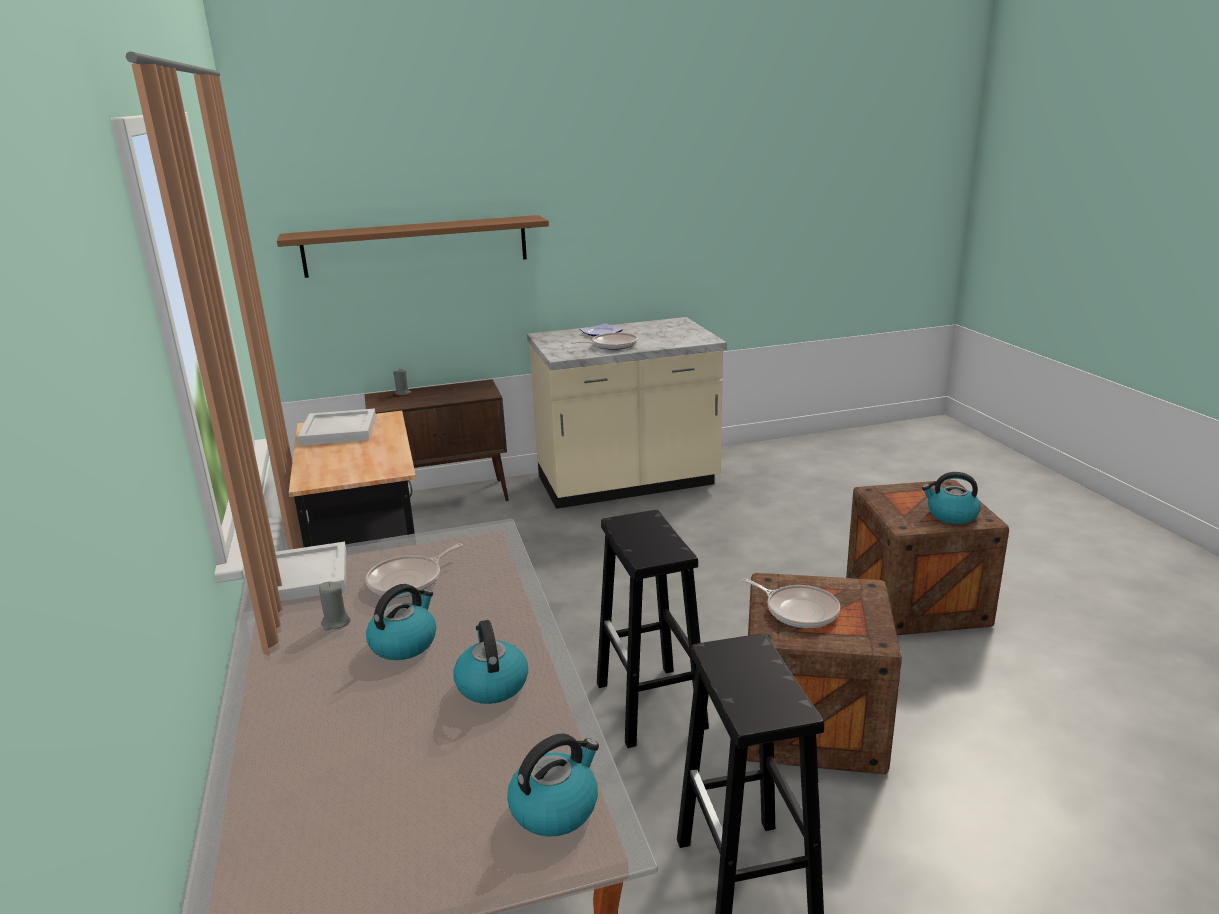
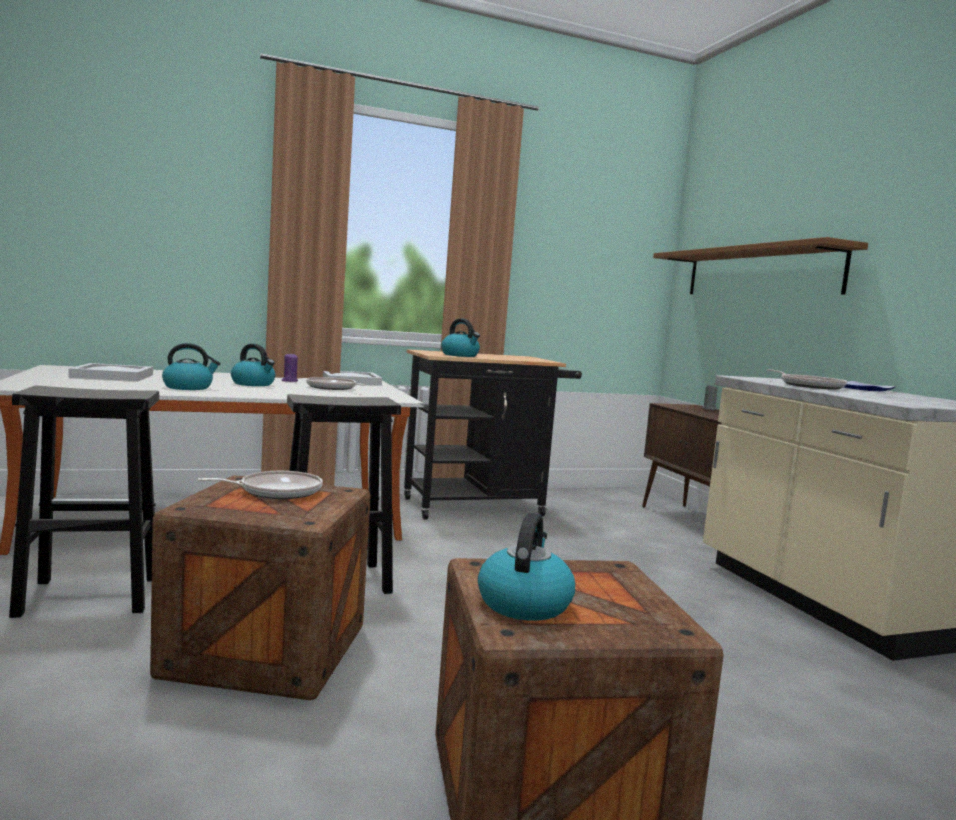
camera: 85 degrees right, 15 degrees down
(335, 623) = (289, 381): grey candle -> purple candle
(340, 431) = (515, 357): white tray -> white tray (111, 376)
(555, 807) = (55, 385): kettle -> kettle (460, 355)
(798, 610) = (276, 491): frying pan -> frying pan turned 150 degrees counterclockwise

